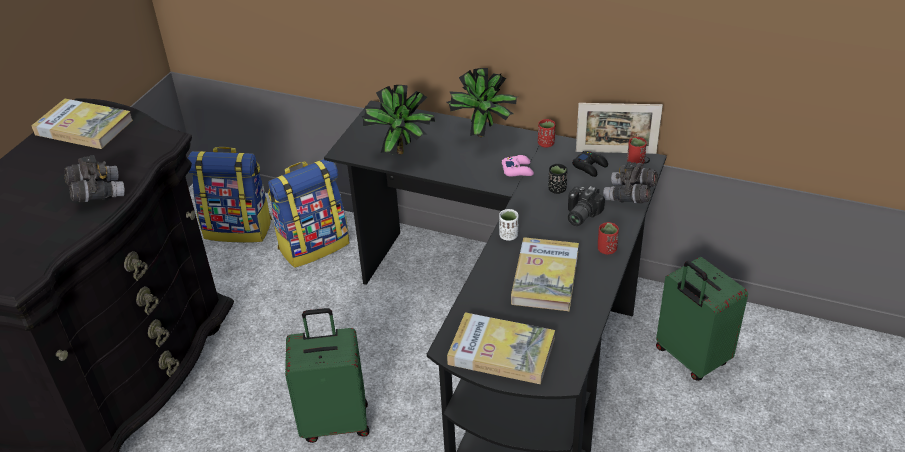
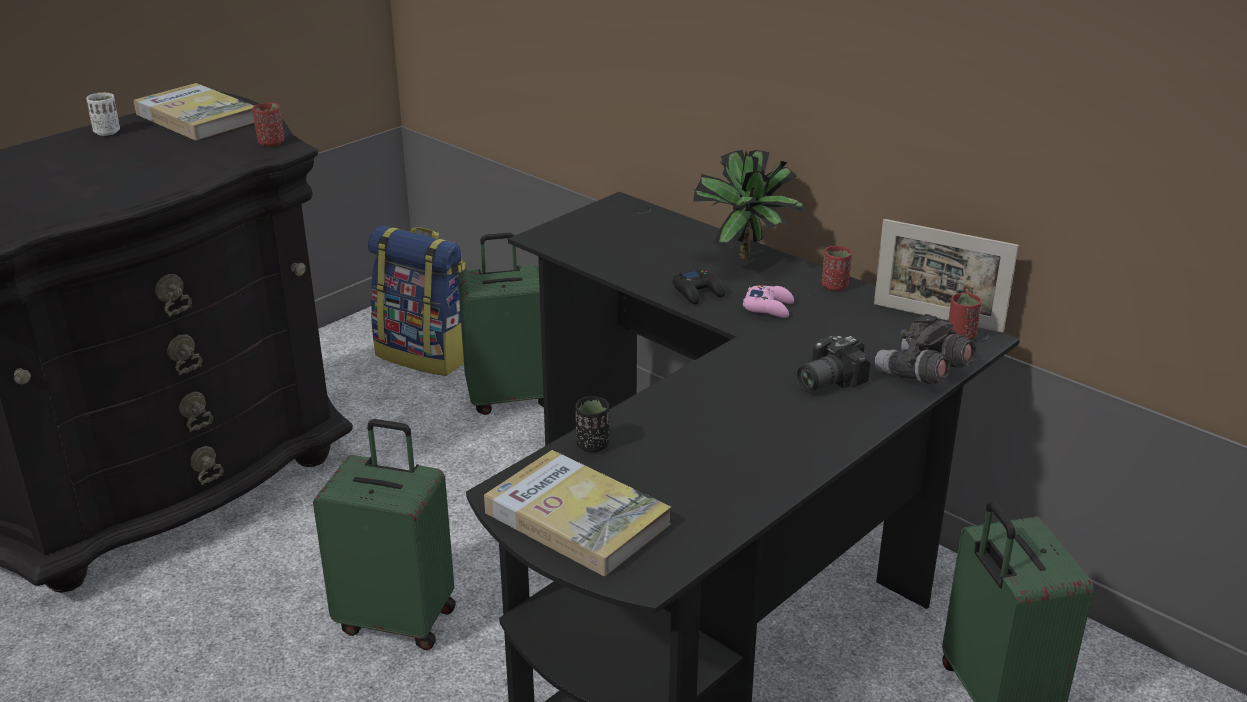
camera: 20 degrees right, 10 degrees down
(97, 193) = (148, 179): grey binoculars -> none
(314, 245) = (509, 397): backpack -> green suitcase
(403, 154) = (617, 257): potted plant -> none
(508, 236) = (696, 380): white cup -> white cup (107, 132)
(545, 277) = (714, 443): book -> none
(557, 189) = (812, 342): black cup -> black cup (592, 445)
(590, 167) = (884, 327): black game controller -> black game controller (698, 292)
(606, 249) = (837, 432): red cup -> red cup (271, 143)

